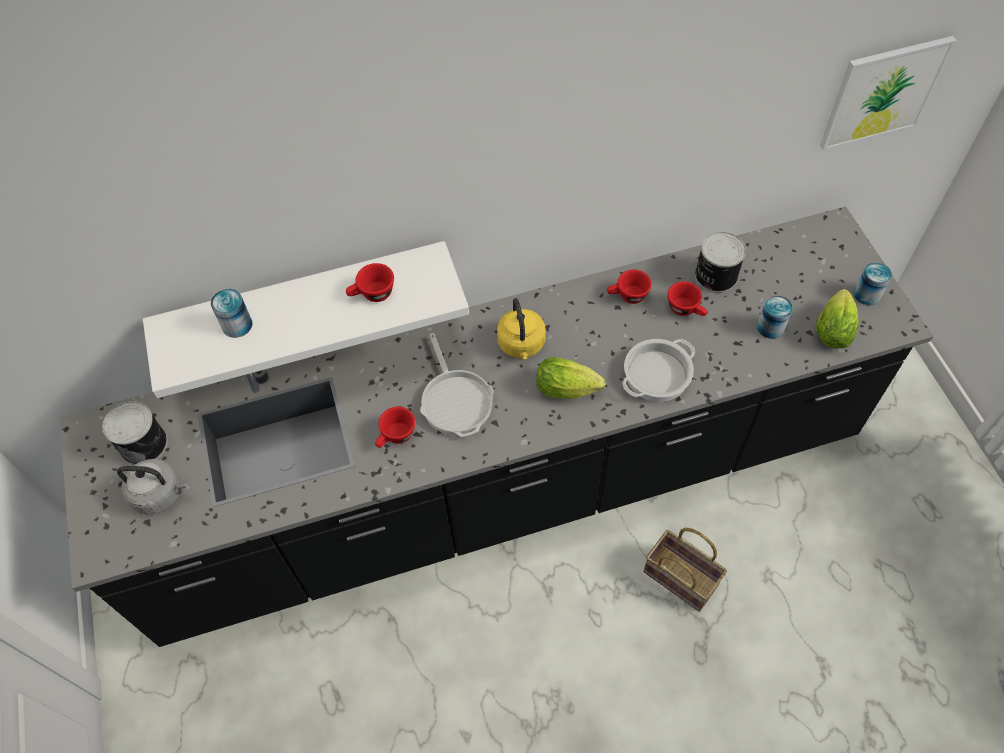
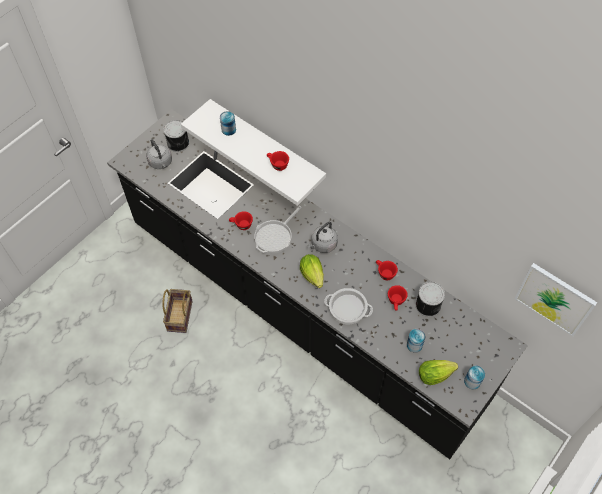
camera: 55 degrees right, 0 degrees up
(521, 345) = (323, 245): yellow kettle -> grey kettle
(683, 578) = (308, 416): basket -> basket (180, 317)

